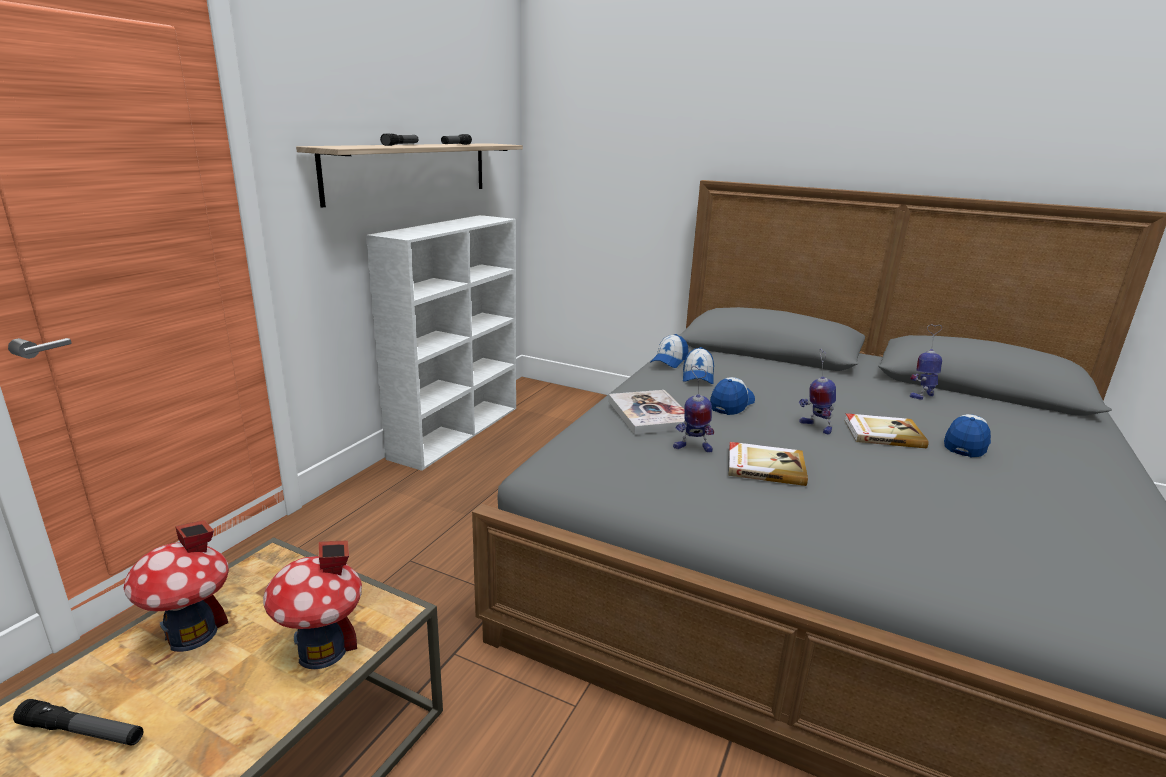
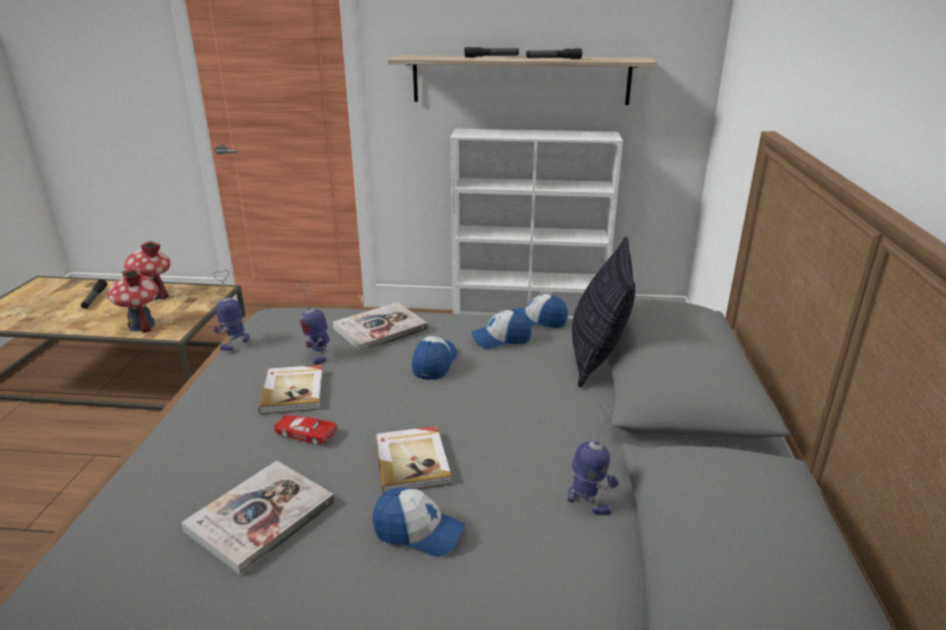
camera: 70 degrees right, 5 degrees up
(731, 404) = (434, 363): cap -> cap turned 90 degrees counterclockwise
(742, 358) = (597, 358): none -> pillow
(815, 427) = (404, 414): toy robot -> toy robot (236, 343)
(842, 468) = (305, 433): none -> red toy car
(968, 497) = (261, 517): none -> book

